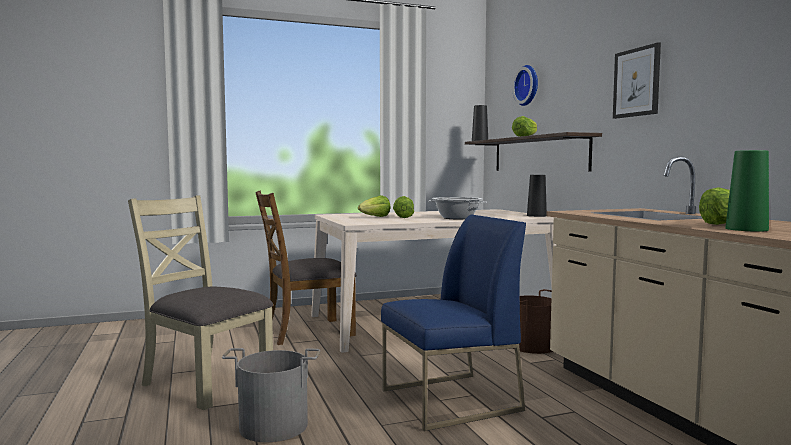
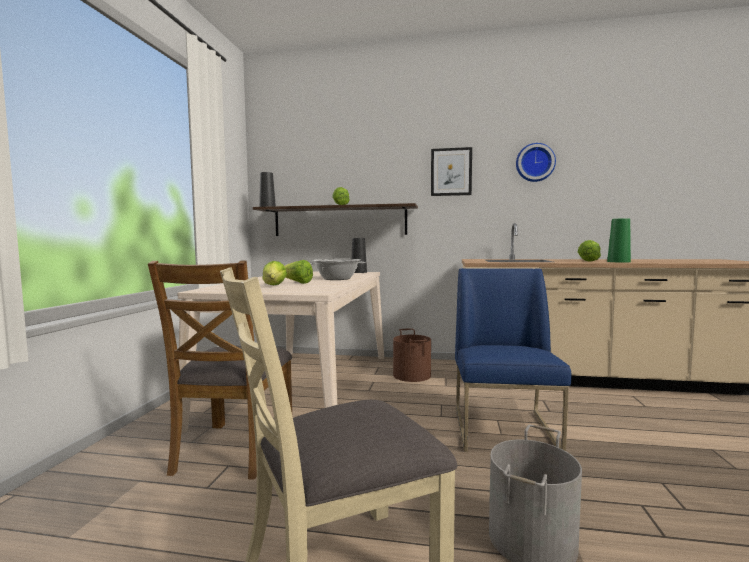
camera: 60 degrees left, 0 degrees up
(528, 85) = (321, 161): wall clock -> wall clock (534, 163)

